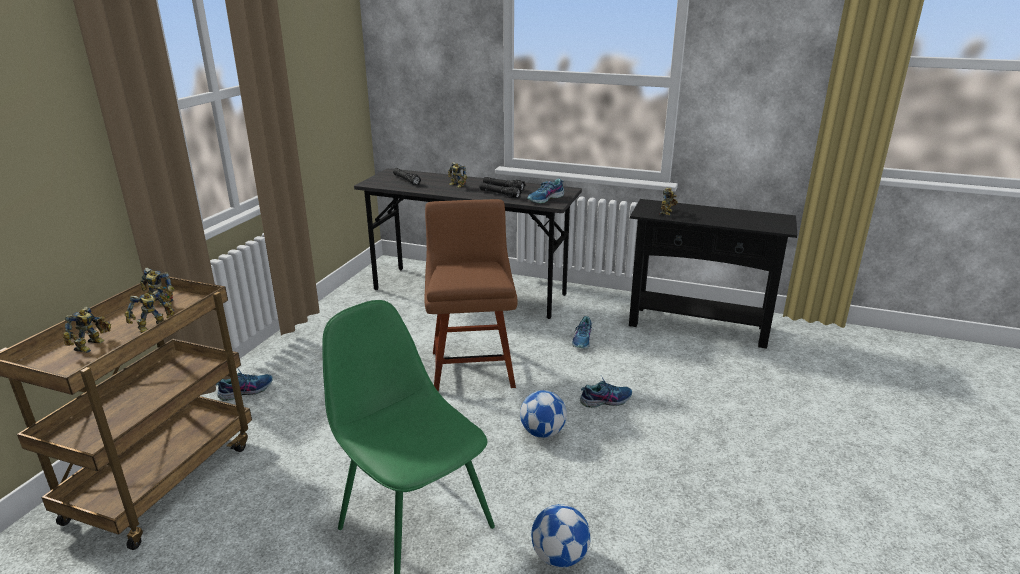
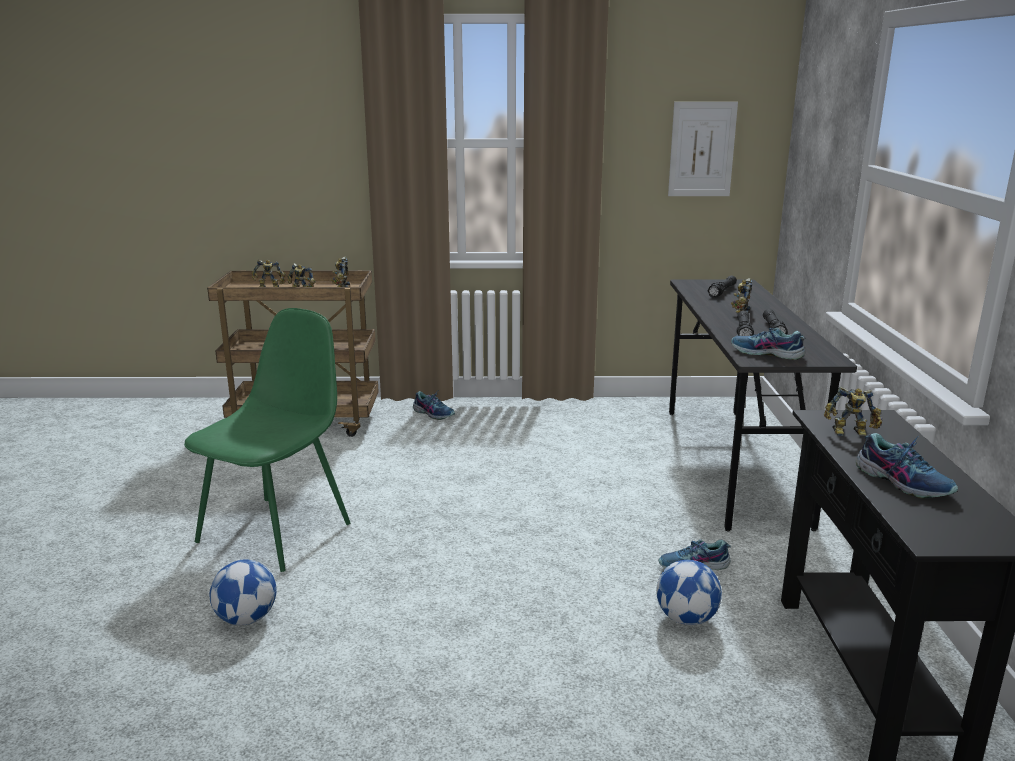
camera: 70 degrees right, 5 degrees down
(329, 75) = (702, 149): none -> picture
(472, 366) = (557, 502): brown chair -> none
(543, 432) = (452, 572): football -> football (686, 619)
(605, 400) = (550, 608): shoe -> shoe (903, 482)

